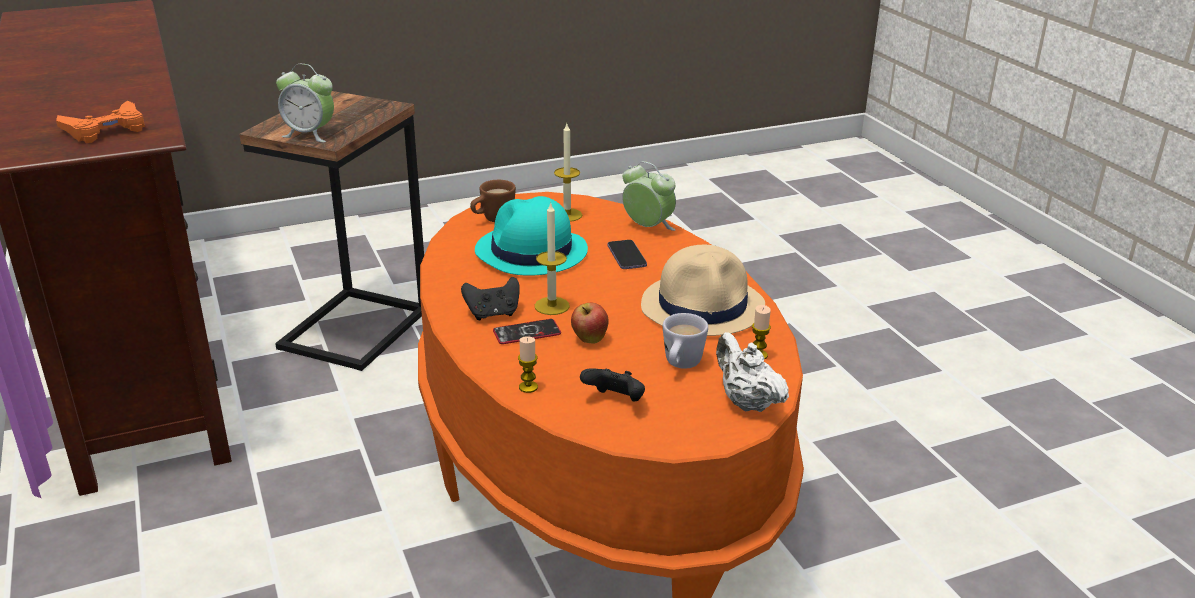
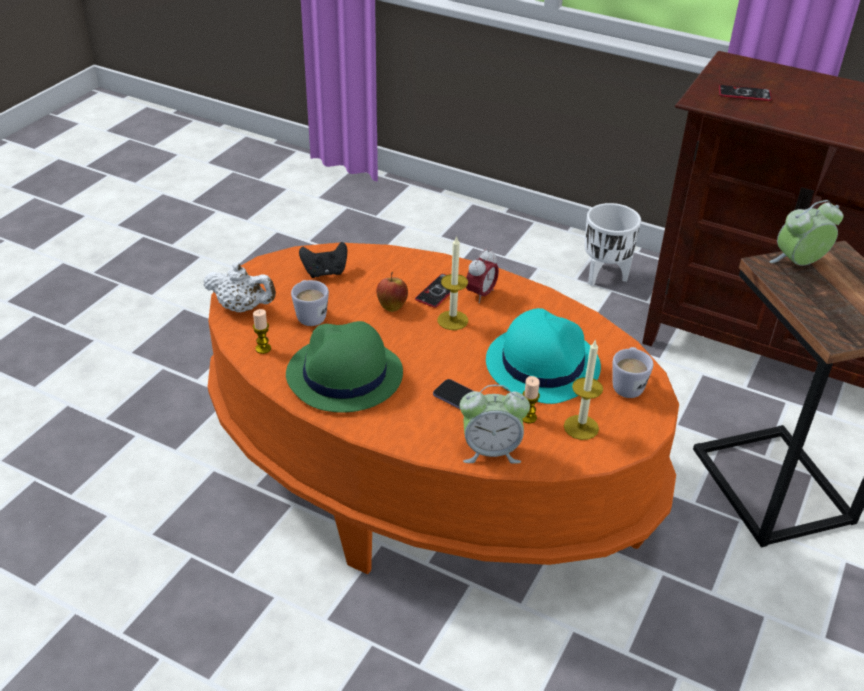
camera: 140 degrees right, 10 degrees up
(106, 129) = (744, 94): orange game controller -> phone
(107, 554) = (605, 276): none -> white planter
(493, 220) = (628, 384): brown mug -> white mug
(493, 314) = (481, 294): black game controller -> alarm clock
(528, 387) = (386, 258): candle -> candle (528, 417)
(703, 306) = (344, 375): beige hat -> green hat

